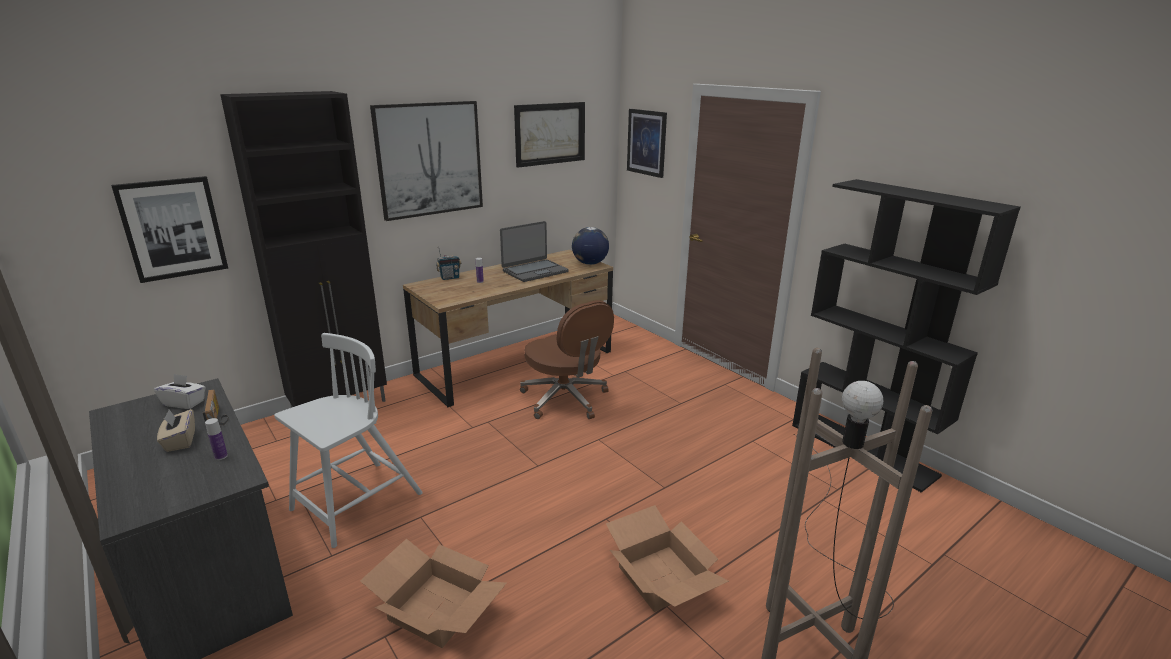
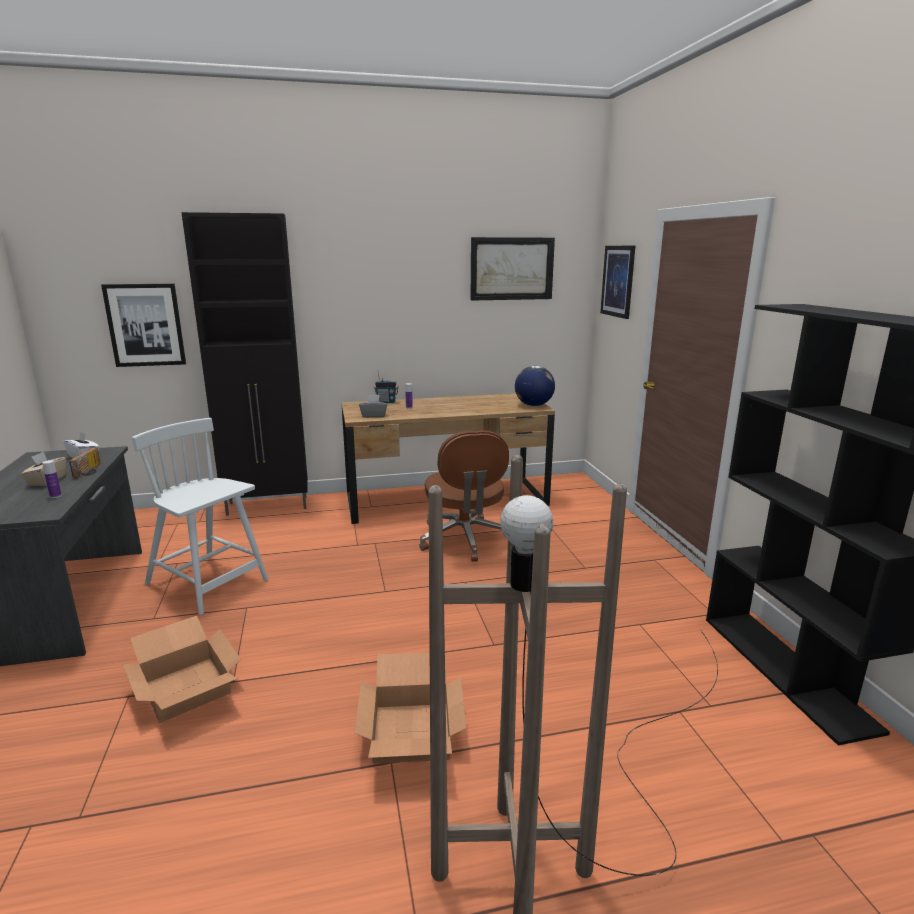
camera: 25 degrees right, 5 degrees down
(355, 503) = (208, 583): white chair -> white chair turned 120 degrees counterclockwise
(429, 159) = (377, 285): picture -> none
(457, 296) = (374, 416): none -> grey tissue box
(534, 271) = (470, 405): laptop -> none

